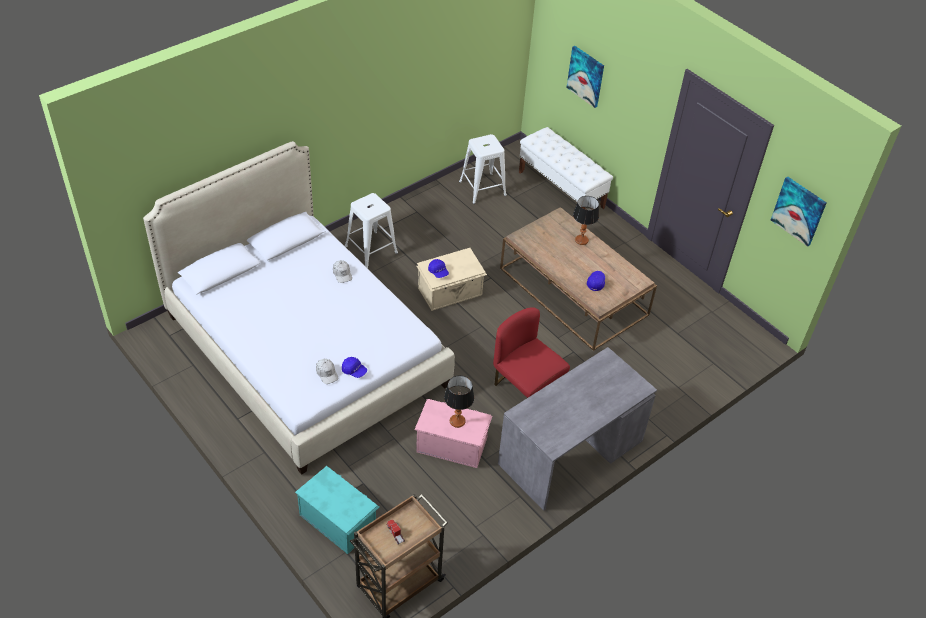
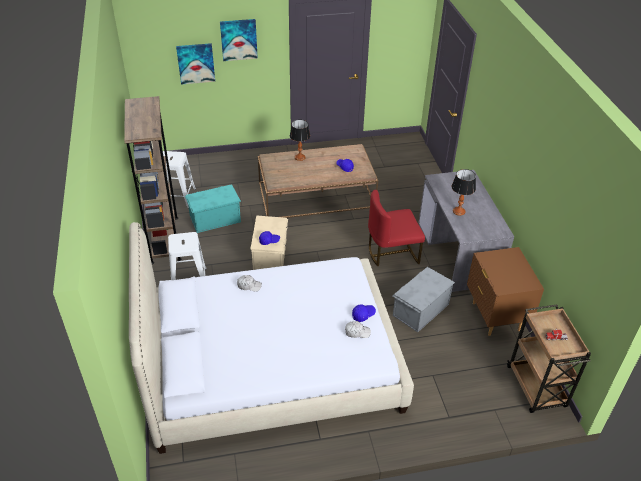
camera: 60 degrees left, 5 degrees down
(338, 520) = (461, 404): turquoise storage box -> turquoise storage box (214, 218)
(415, 207) = (164, 239): none -> brown bookcase
(451, 444) = (420, 309): pink storage box -> grey storage box
(457, 421) = (425, 285): table lamp -> table lamp (459, 211)
(485, 518) = (495, 316): none -> brown nightstand
(561, 190) = (214, 161): white bench -> none
(799, 210) = (407, 36): picture -> picture (238, 39)

